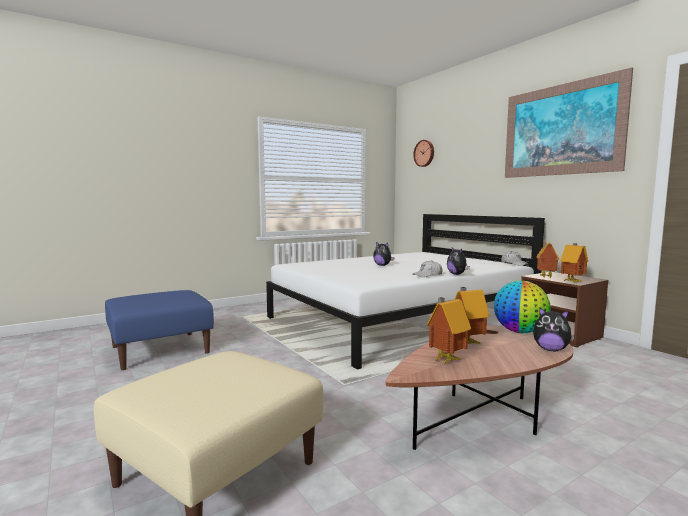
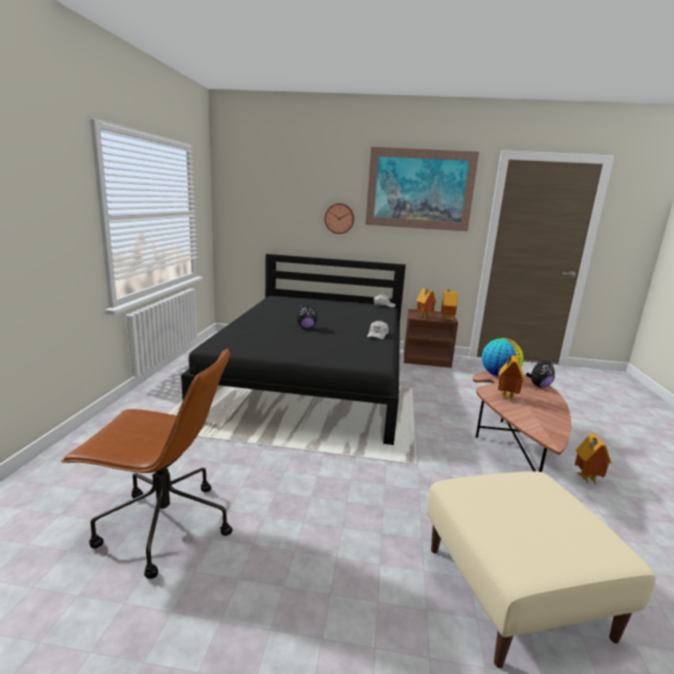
camera: 50 degrees left, 10 degrees up
(159, 350) = (163, 526): blue ottoman -> brown office chair
(401, 319) = (314, 377): white bed -> black bed
(424, 153) = (260, 184): wall clock -> wall clock (339, 218)
(445, 360) = (533, 417): toy house -> toy house (586, 479)
(457, 274) = (390, 329): plush toy -> none

